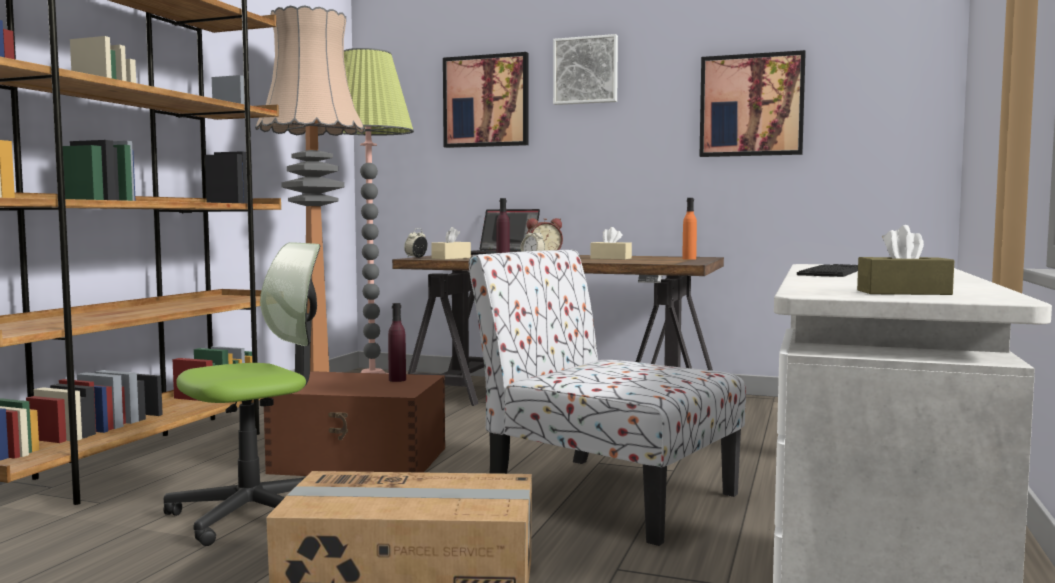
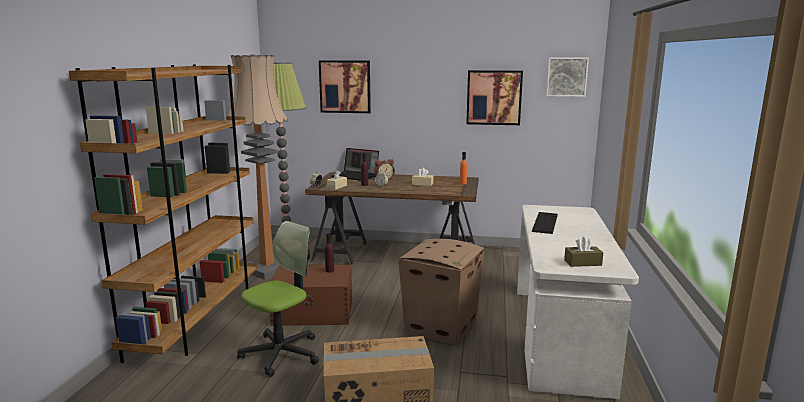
camera: 10 degrees left, 10 degrees up
(586, 70) = (403, 73): picture -> picture (566, 77)
(606, 495) = (441, 327): chair -> cardboard box

